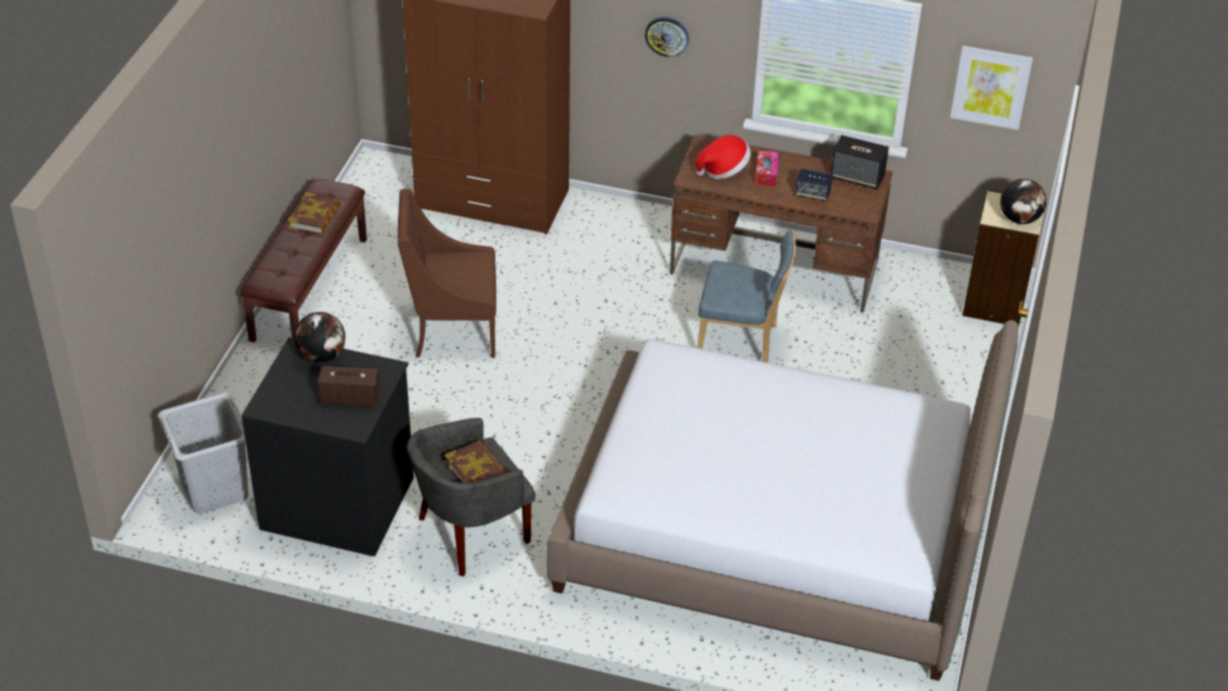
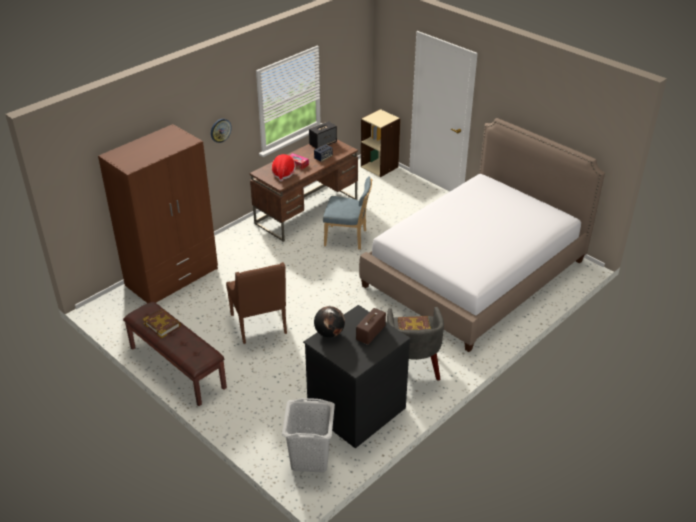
camera: 60 degrees left, 5 degrees down
(451, 331) = (260, 325): brown armchair -> brown armchair turned 45 degrees counterclockwise
(741, 342) = (347, 238): blue chair -> blue chair turned 60 degrees clockwise
(991, 87) = (347, 70): picture -> none
(1019, 219) = (386, 118): globe -> none

